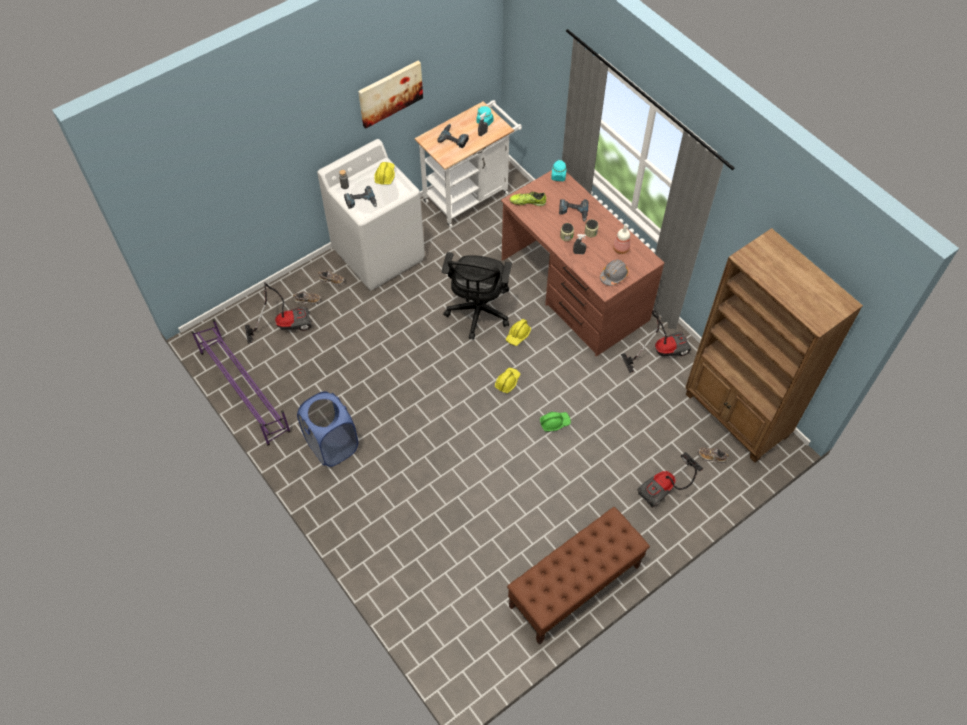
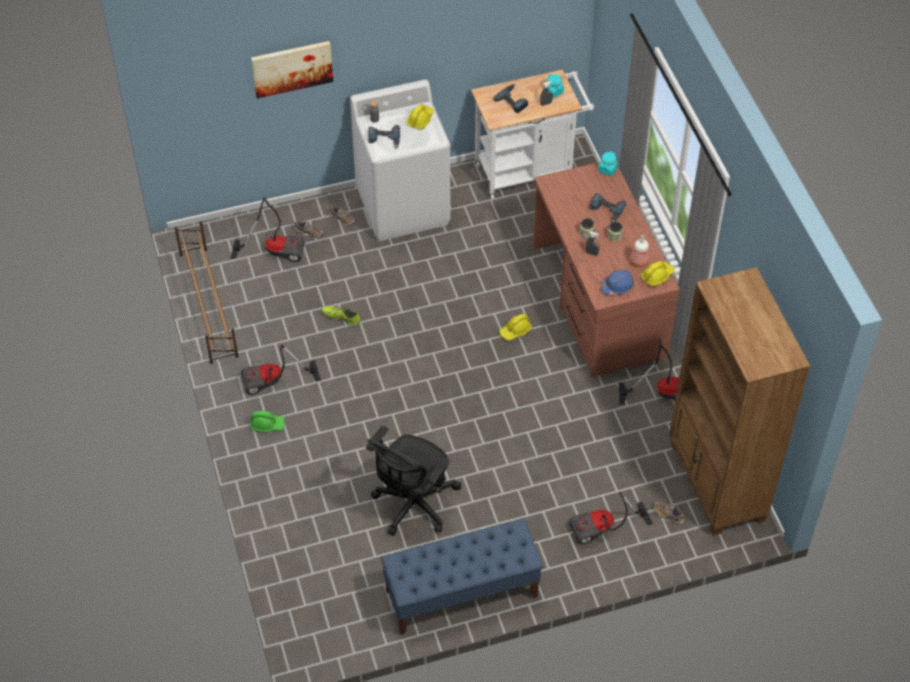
camera: 20 degrees right, 5 degrees down
(244, 390) = (208, 304): purple shoe rack -> brown shoe rack
(332, 445) = (274, 383): blue laundry basket -> vacuum cleaner
(390, 93) = (448, 35): picture -> picture (292, 68)
(478, 313) = (482, 296): black office chair -> black office chair (413, 505)
(507, 382) = (482, 374): yellow hard hat -> yellow hard hat (657, 276)
(527, 202) = (561, 187): shoe -> shoe (341, 317)
(554, 423) = (514, 430): green hard hat -> green hard hat (267, 424)
(574, 587) = (461, 593): brown bench -> blue bench
(613, 275) = (618, 286): grey hard hat -> blue hard hat

